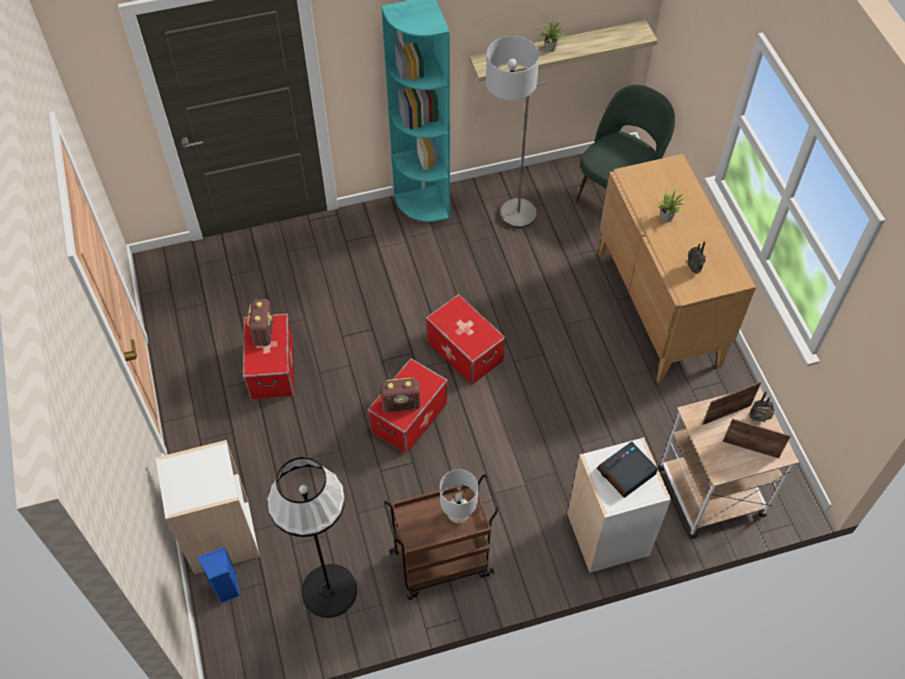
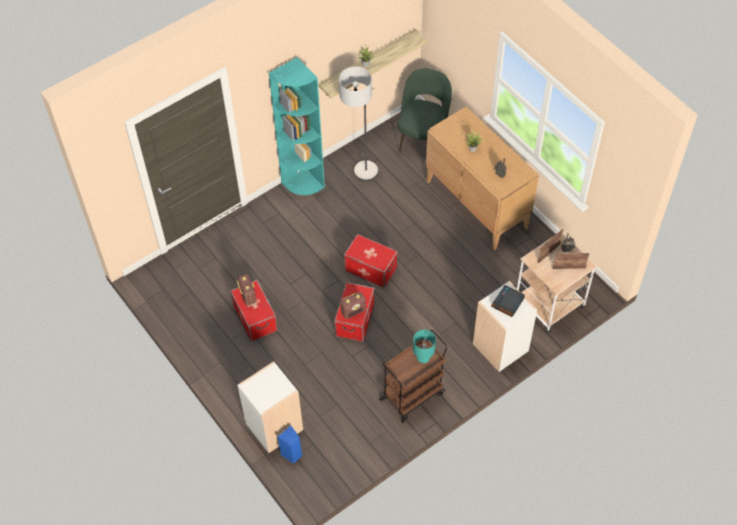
camera: 20 degrees left, 0 degrees up
(329, 591) = (354, 434): black floor lamp -> none
(458, 516) = (423, 359): grey table lamp -> turquoise table lamp

